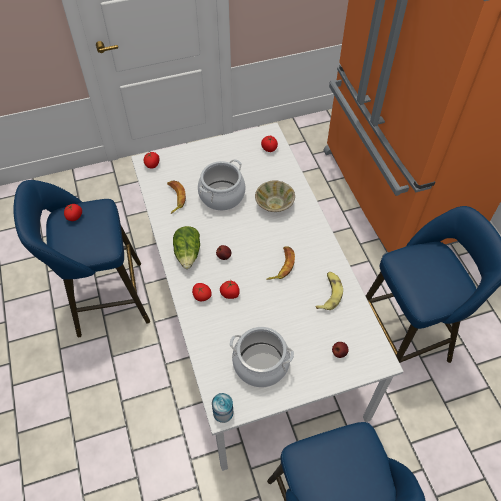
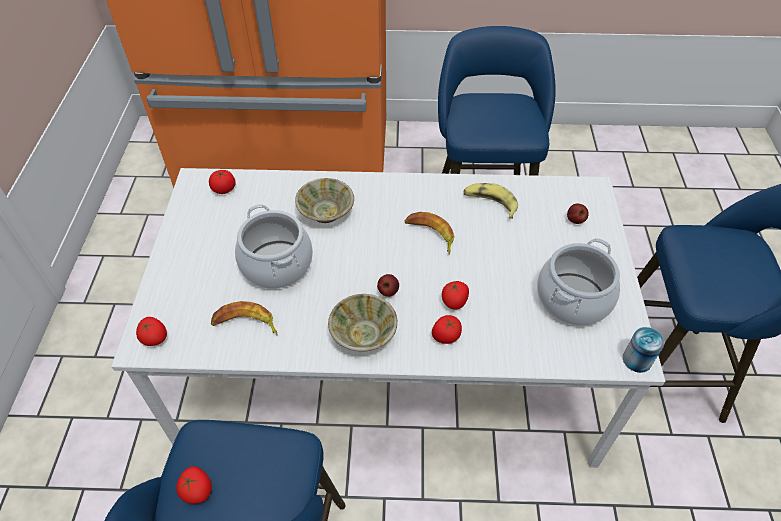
camera: 70 degrees left, 5 degrees down
(188, 253) = (363, 334): lettuce -> beige bowl

